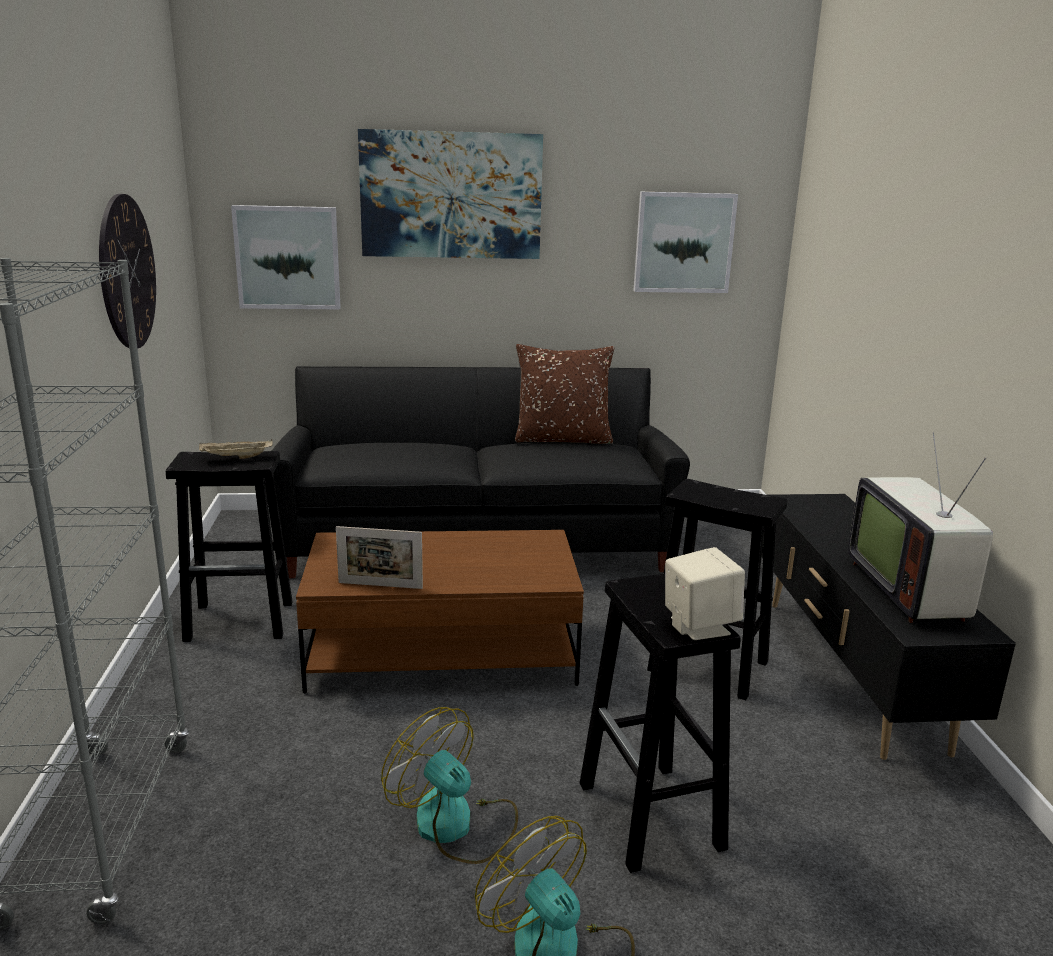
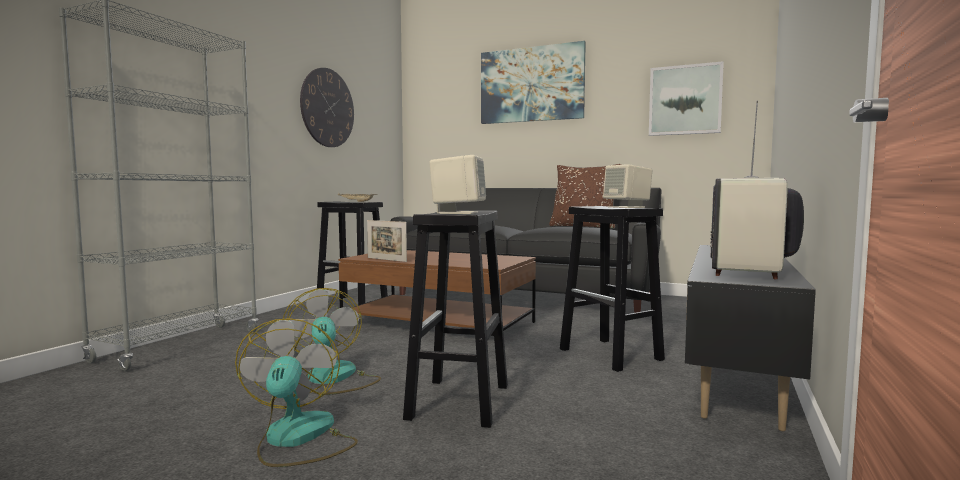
camera: 30 degrees right, 15 degrees down
(287, 257) = (444, 128): picture -> none
(750, 501) = (627, 207): none -> beige speaker

